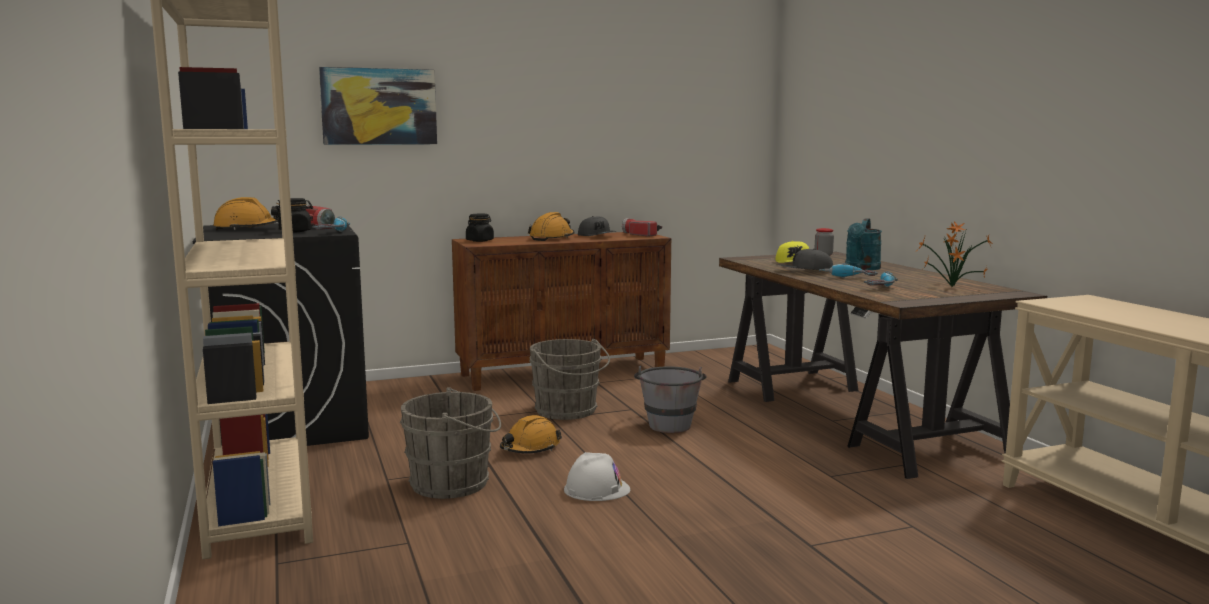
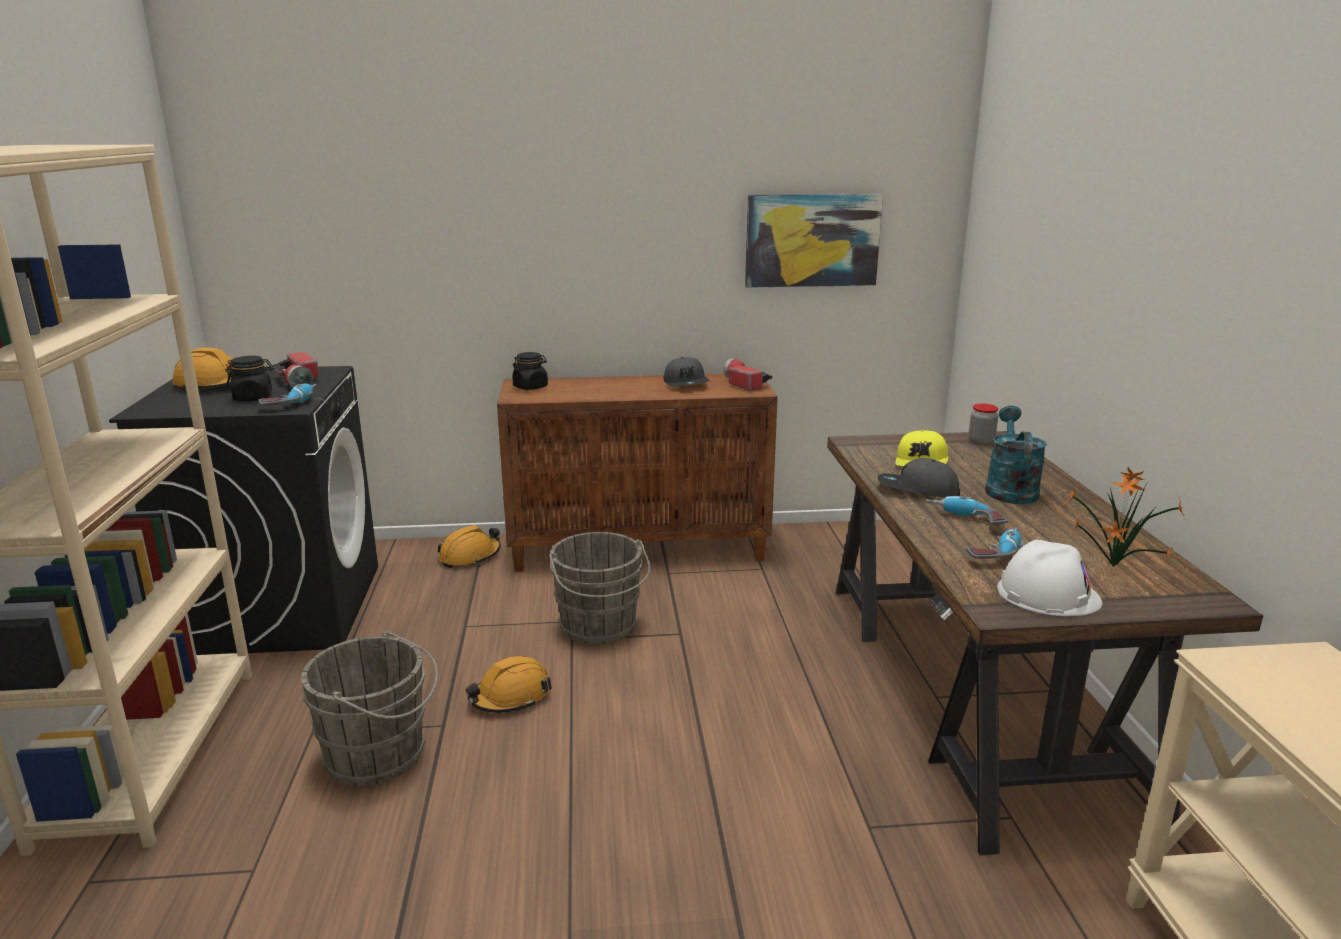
camera: 15 degrees right, 10 degrees up
(379, 106) = (407, 214): picture -> picture (812, 240)
(552, 238) = (624, 386): orange hard hat -> orange hard hat (470, 556)
(596, 489) = (540, 799): white hard hat -> white hard hat (1048, 594)
(669, 423) = (712, 670): grey bucket -> none
(861, 268) = (1009, 489): turquoise watering can -> turquoise watering can turned 150 degrees clockwise

